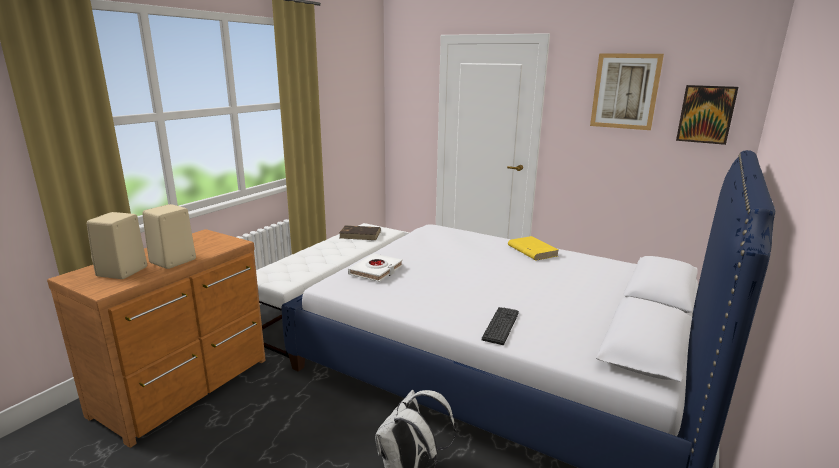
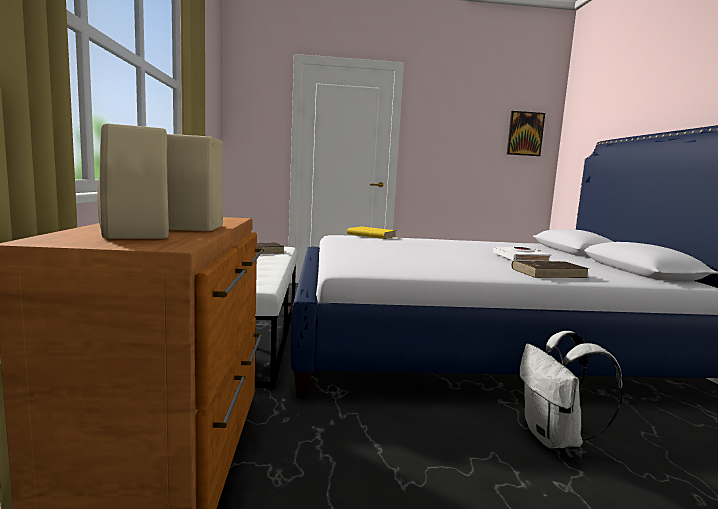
camera: 35 degrees left, 10 degrees down
(376, 271) = (367, 258): white book -> white book (520, 258)
(500, 326) = (549, 273): keyboard -> brown book
(532, 250) = (452, 241): yellow book -> yellow book (371, 235)
(625, 91) = (467, 115): picture -> none

